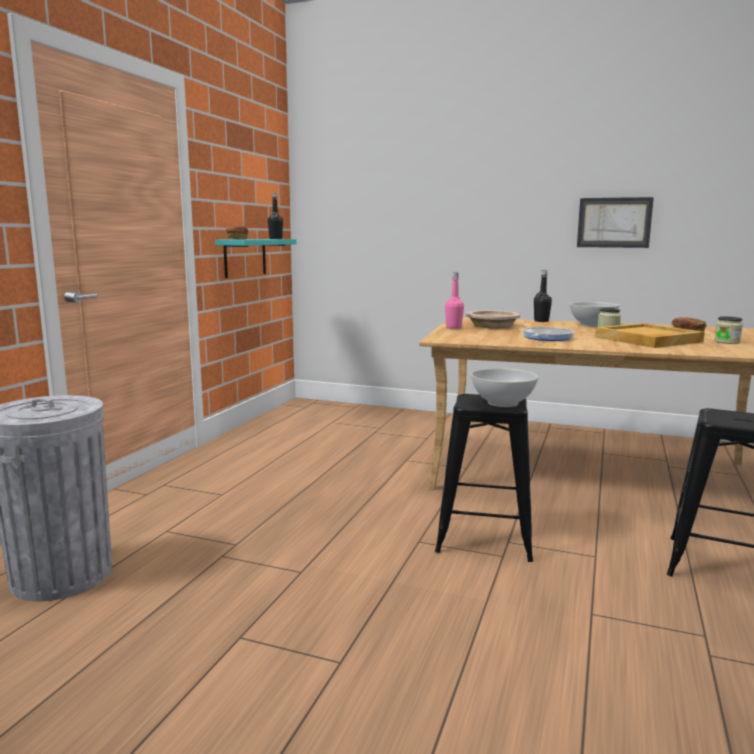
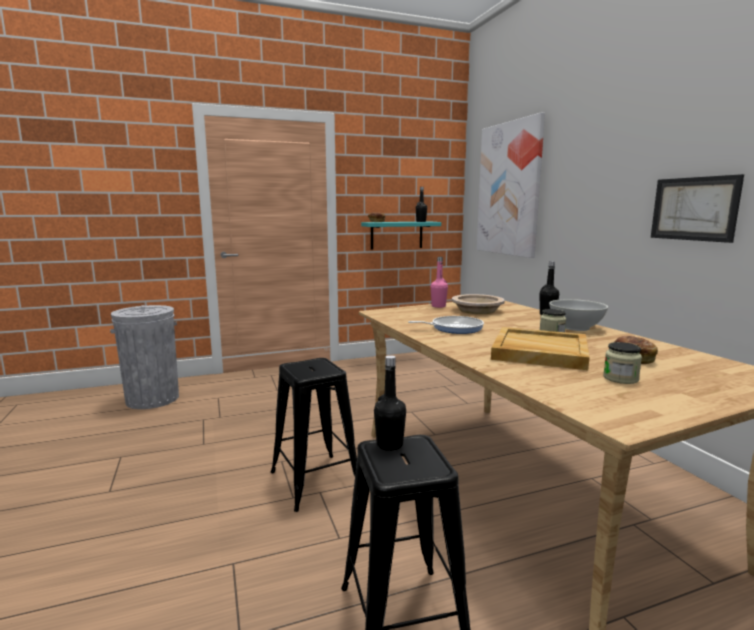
camera: 50 degrees right, 0 degrees up
(381, 201) = (509, 189): none -> picture
(502, 403) = (311, 371): white bowl -> none
(717, 417) = (389, 445): none -> black bottle

